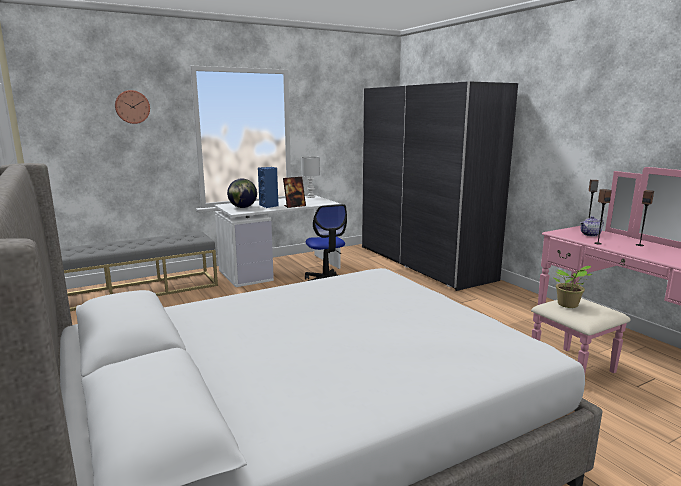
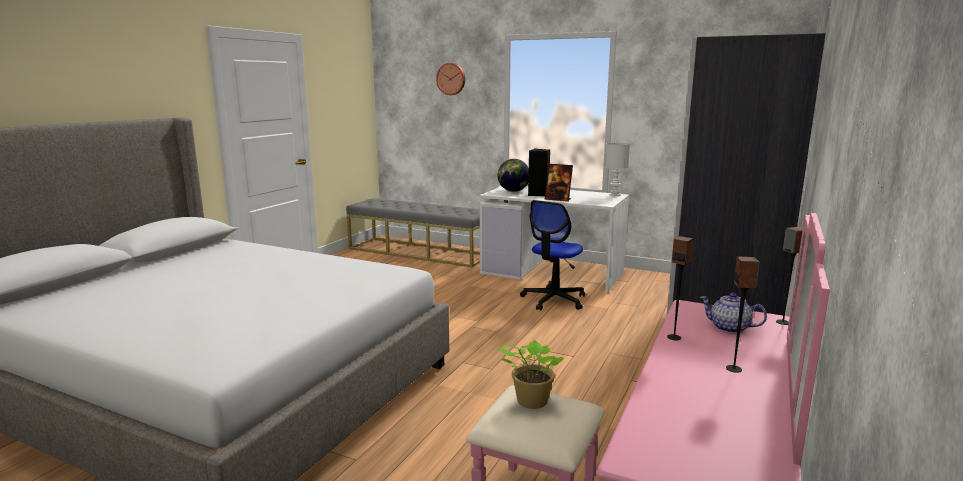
camera: 55 degrees right, 0 degrees up
(269, 206) = (538, 194): blue speaker -> black speaker

